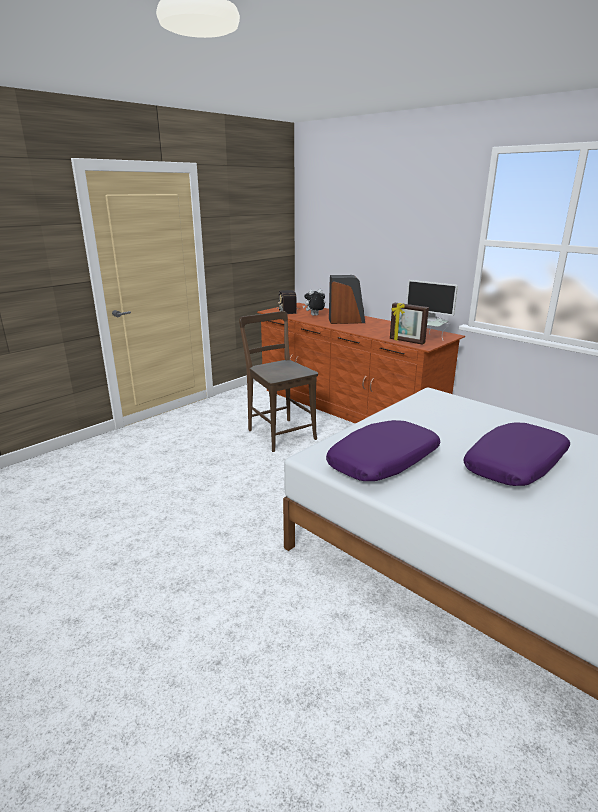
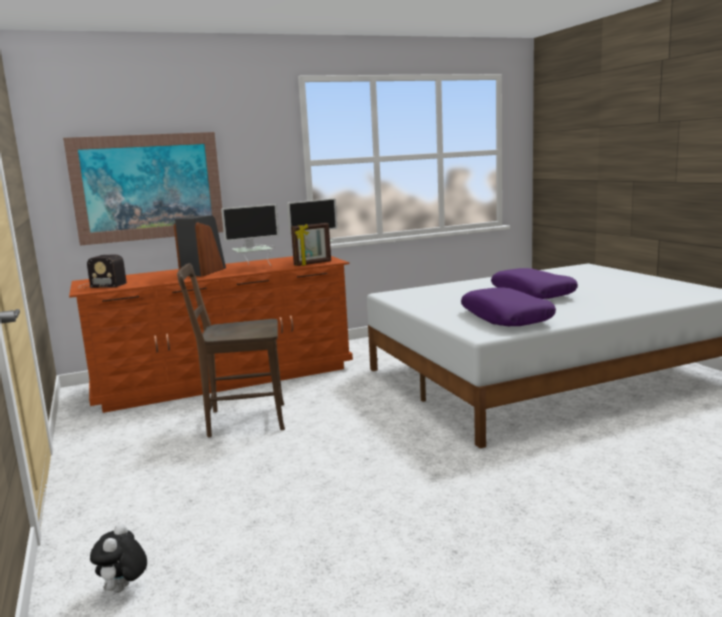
camera: 65 degrees left, 10 degrees down
(314, 315) = (154, 278): plush toy -> plush toy (123, 589)
(355, 245) = (148, 187): none -> picture
(372, 329) = (254, 268): none -> monitor

